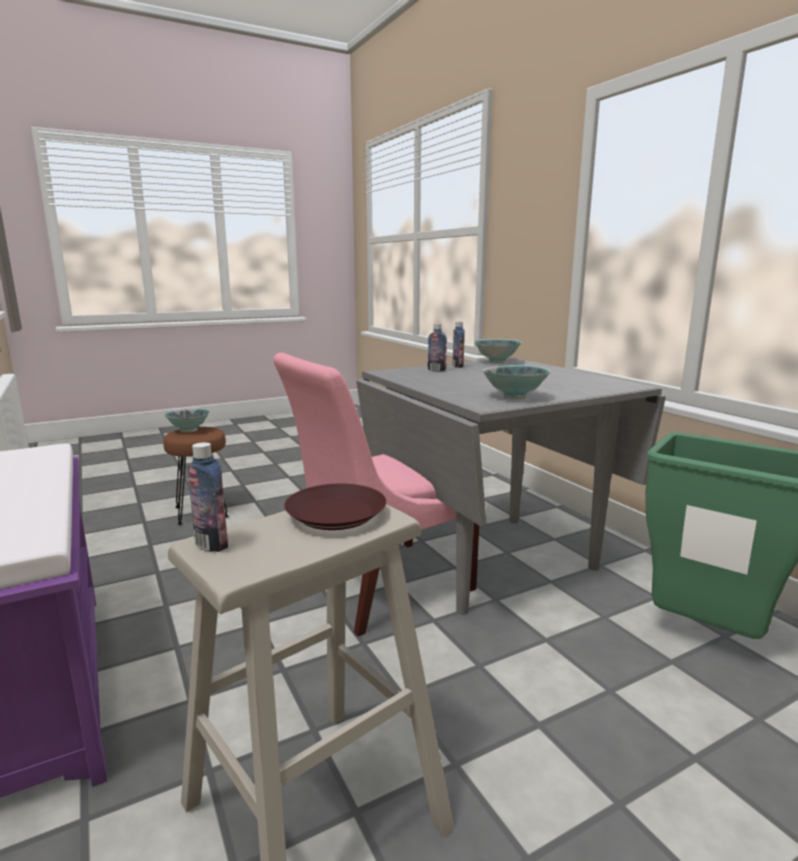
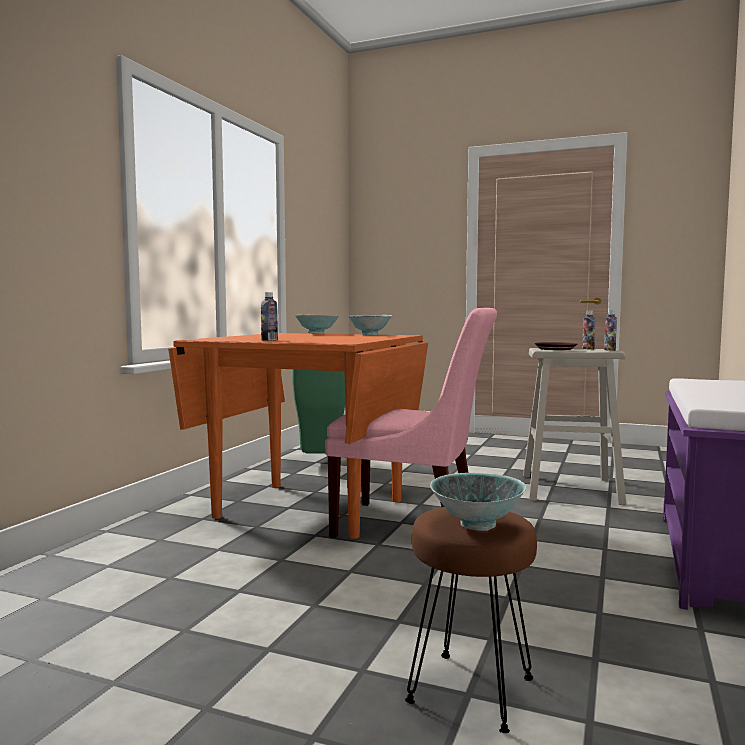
camera: 130 degrees left, 10 degrees down
(436, 370) = (304, 340): bottle -> bottle (588, 349)
(490, 559) = (309, 509): grey dining table -> orange dining table
(496, 362) = (221, 339): bowl -> bowl (316, 333)

